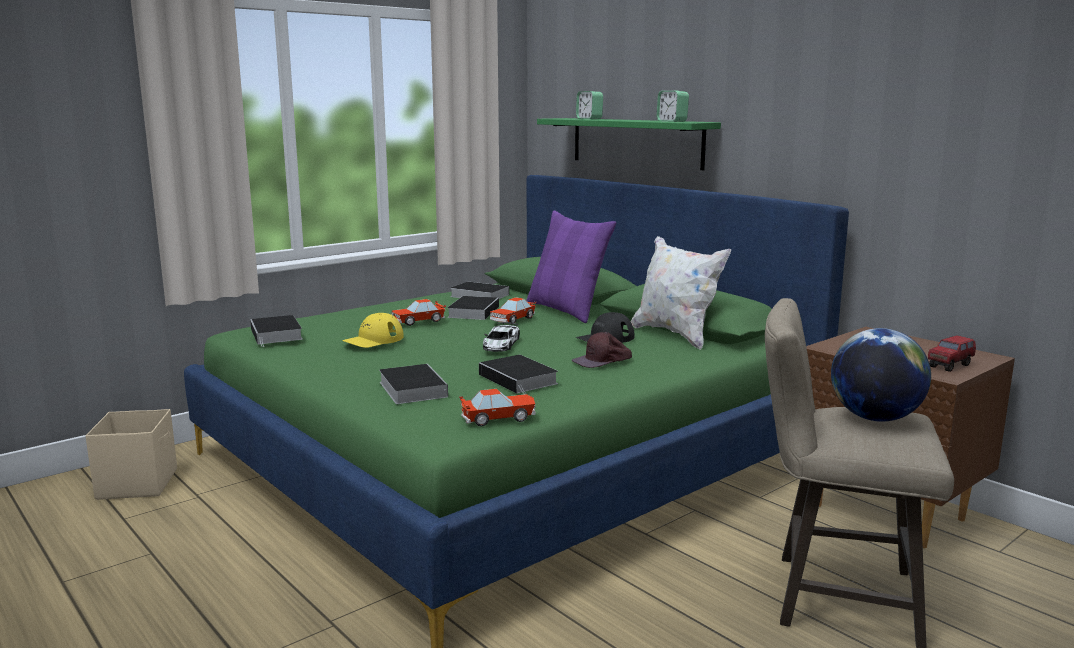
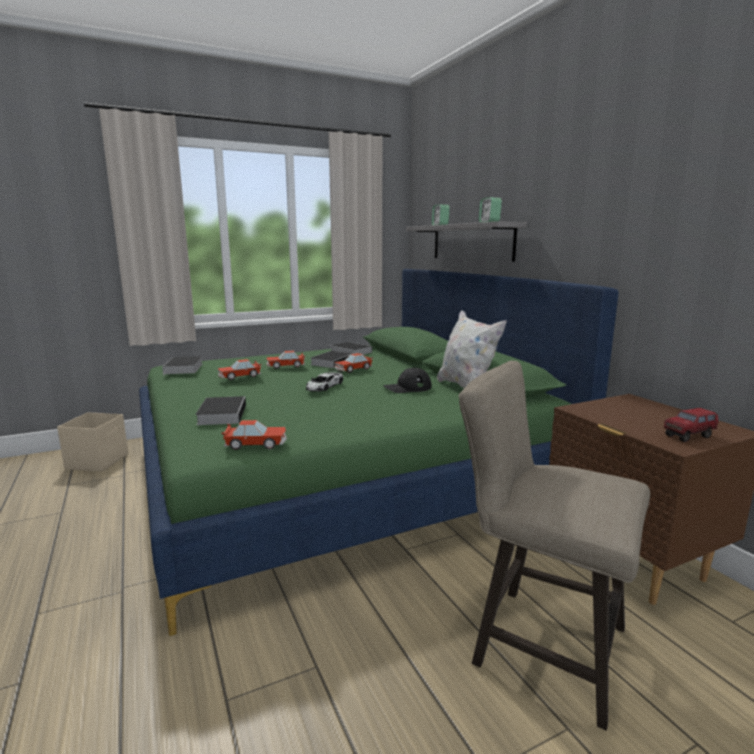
camera: 15 degrees right, 0 degrees up
(373, 340) = (239, 376): yellow cap -> toy car
(520, 379) = (307, 414): book -> none
(567, 310) = (401, 366): purple pillow -> none
(602, 361) = (387, 405): brown cap -> none
(636, 142) = (471, 242): green shelf -> grey shelf
(875, 418) = (579, 482): globe -> none

